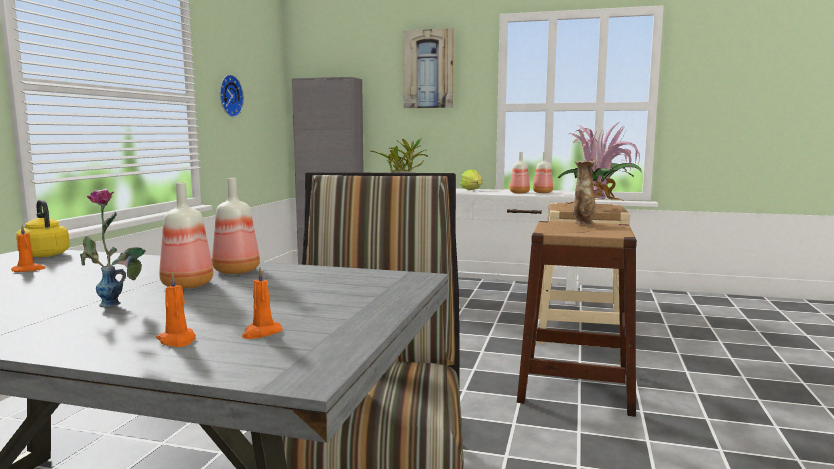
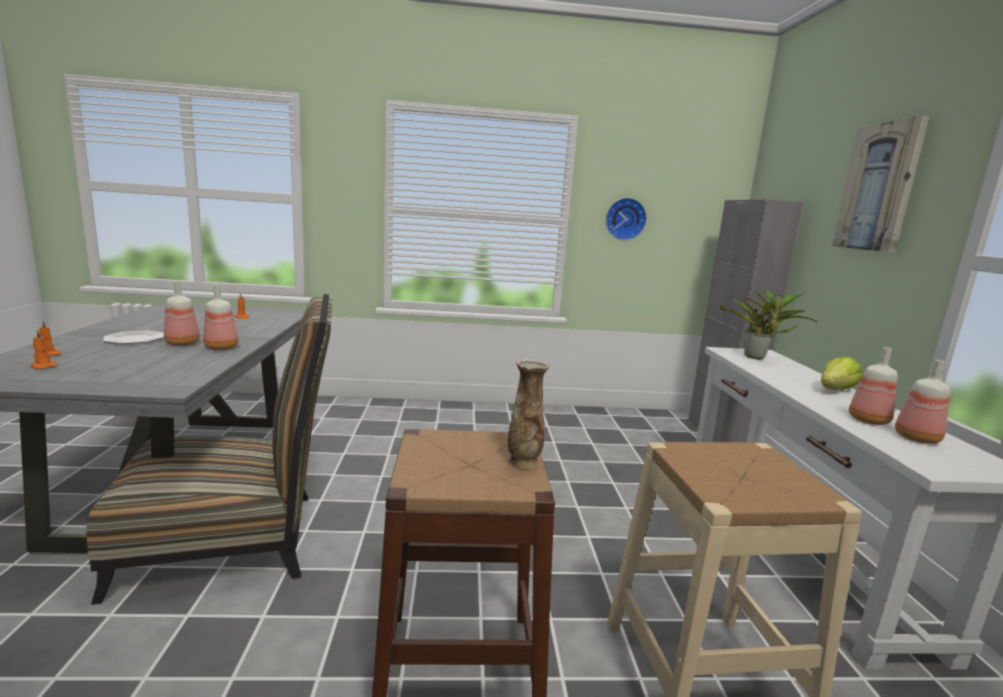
camera: 70 degrees right, 5 degrees up
(44, 254) = (288, 314): yellow kettle -> none
(117, 307) = (134, 339): vase -> plate
(598, 208) = (745, 482): potted plant -> none

